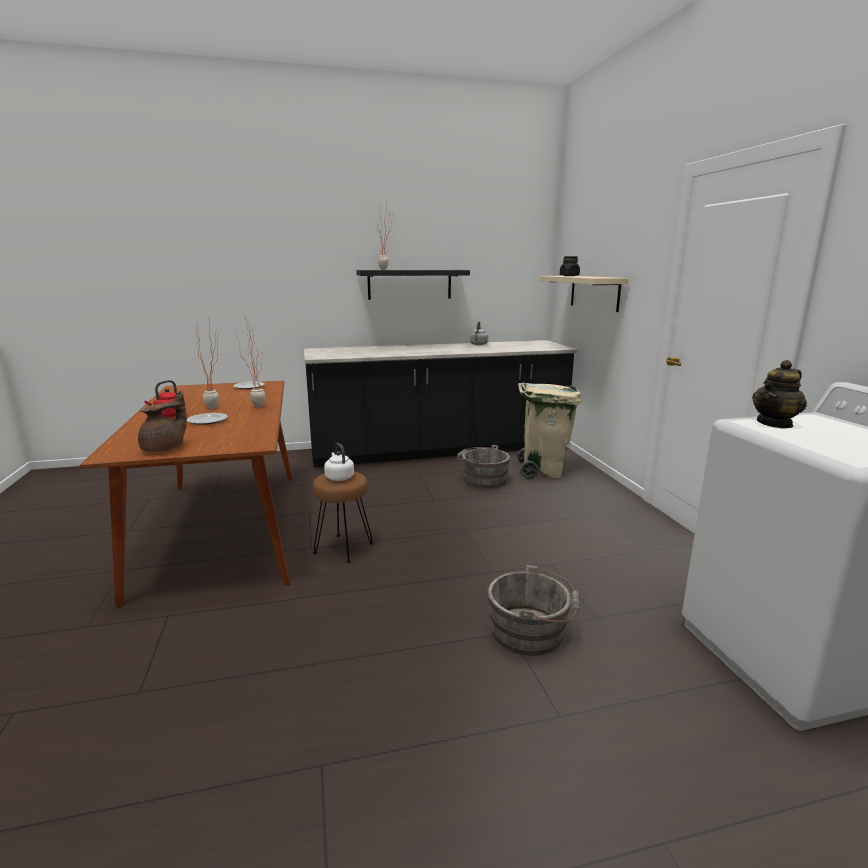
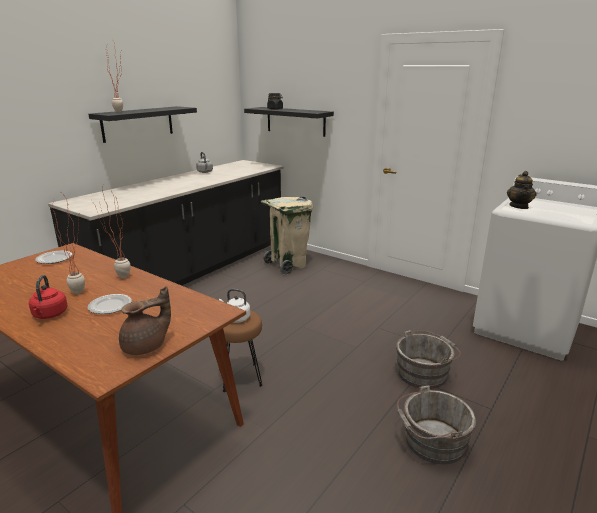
camera: 40 degrees left, 5 degrees up
(165, 449) = (146, 346): brown teapot -> brown teapot turned 60 degrees clockwise
(482, 479) = (259, 285): grey bucket -> grey bucket (431, 442)
(594, 292) = (295, 121): beige shelf -> black shelf

